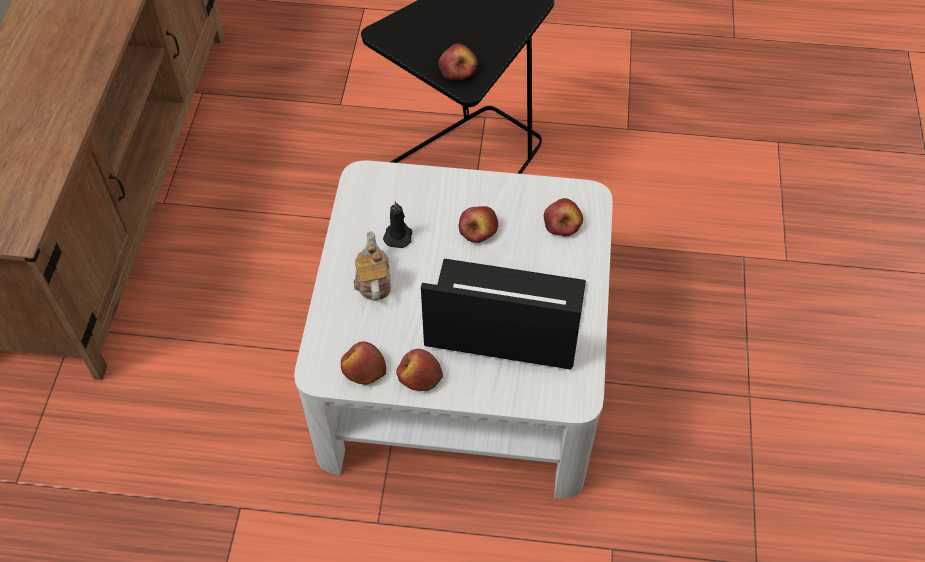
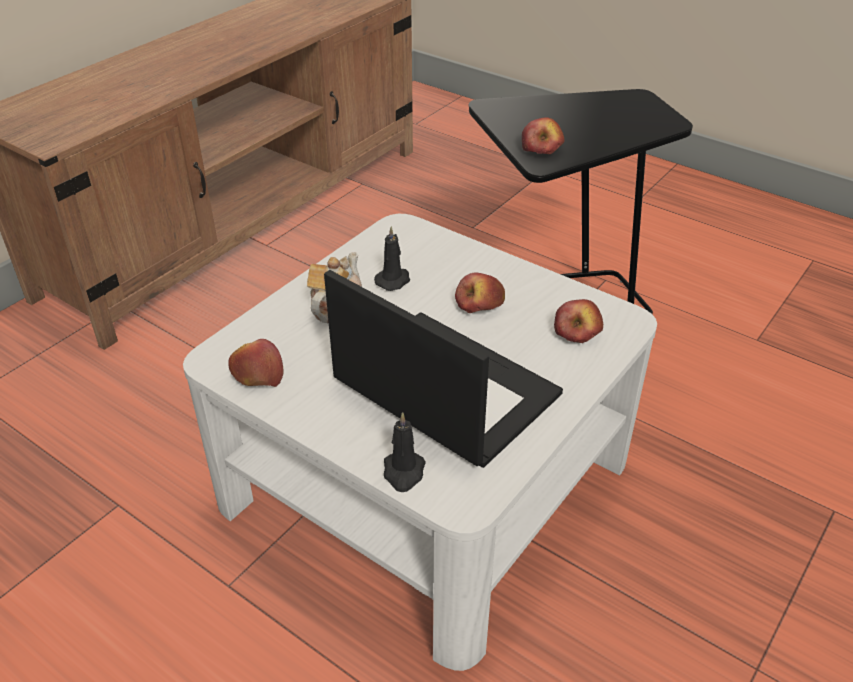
camera: 30 degrees right, 15 degrees down
(419, 376) = (307, 404): apple -> none
(525, 397) = (403, 472): none -> black candle

